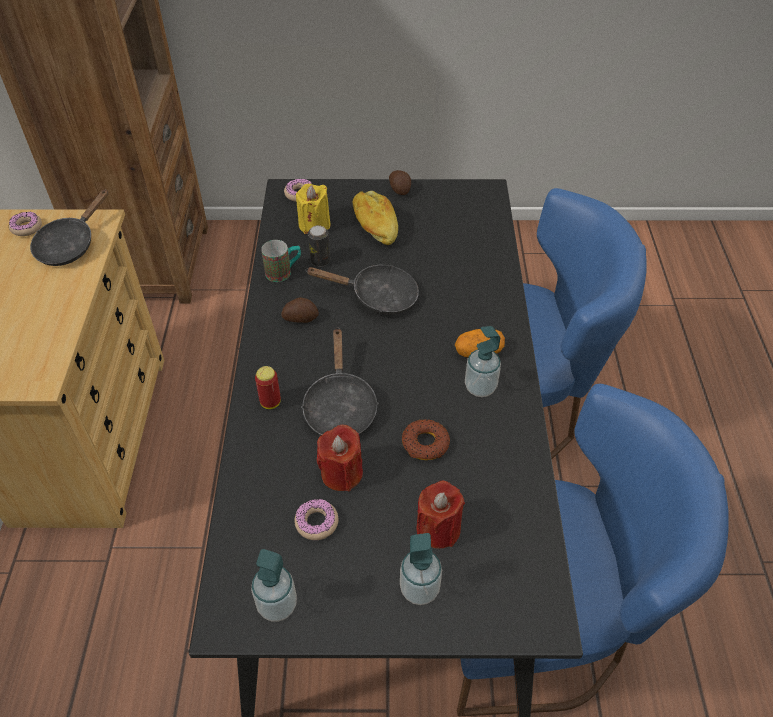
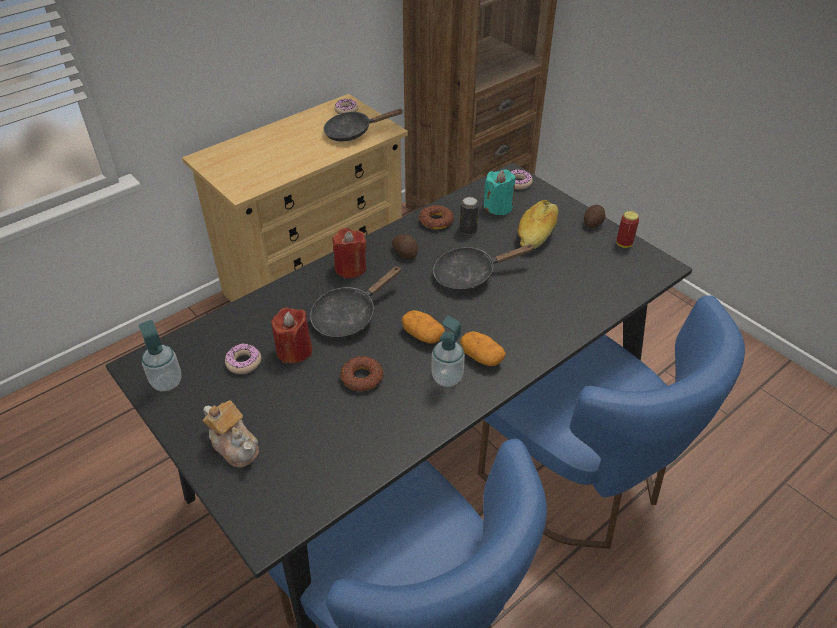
camera: 50 degrees right, 5 degrees down
(270, 402) = (318, 283): can -> can (624, 244)
(284, 272) = (436, 221): mug -> donut
(314, 225) = (498, 207): yellow candle -> turquoise candle
(377, 296) = (470, 275): black frying pan -> black frying pan turned 105 degrees clockwise
(416, 371) = (422, 335): none -> potato
(419, 589) = (235, 445): soap dispenser -> teapot
(438, 529) = (294, 427): red candle -> red candle (350, 268)

